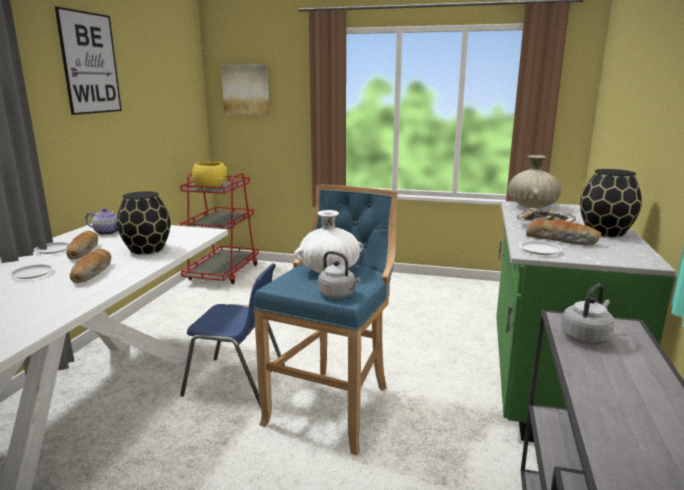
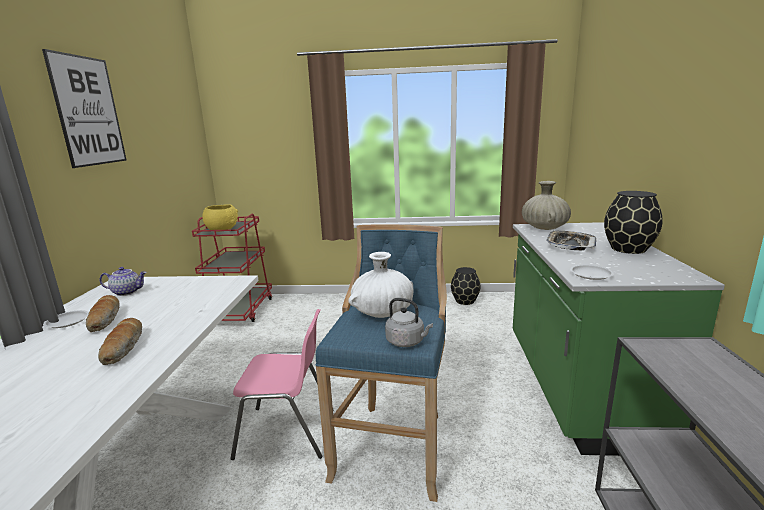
camera: 10 degrees left, 0 degrees up
(33, 274) = (48, 358): white plate -> none
(147, 250) = (179, 309): black vase -> black vase (465, 301)
(237, 382) = (287, 433): blue chair -> pink chair
(246, 89) = (248, 132): picture -> none
(561, 240) = (600, 261): bread -> none
(586, 337) = (683, 365): grey kettle -> none

